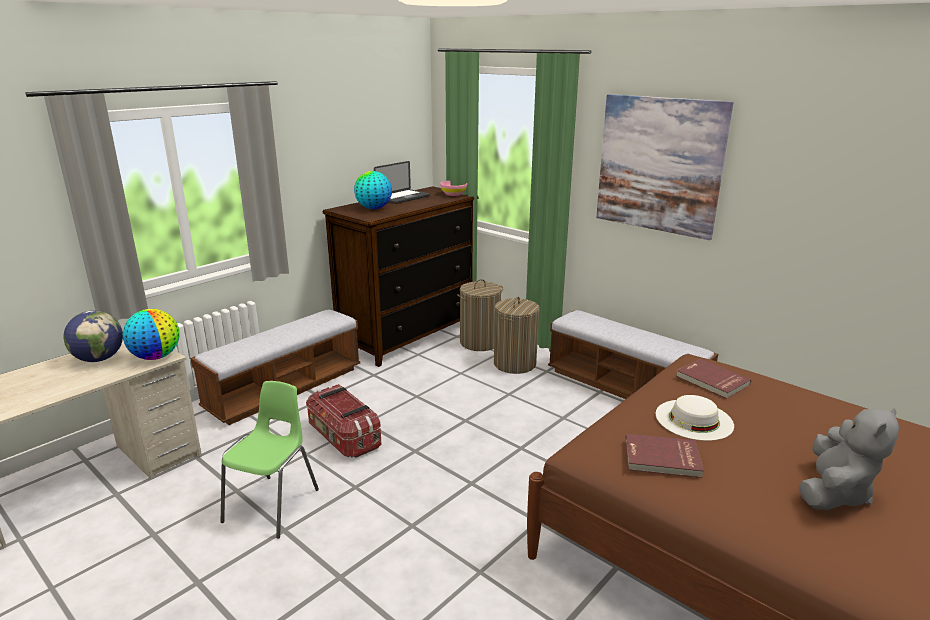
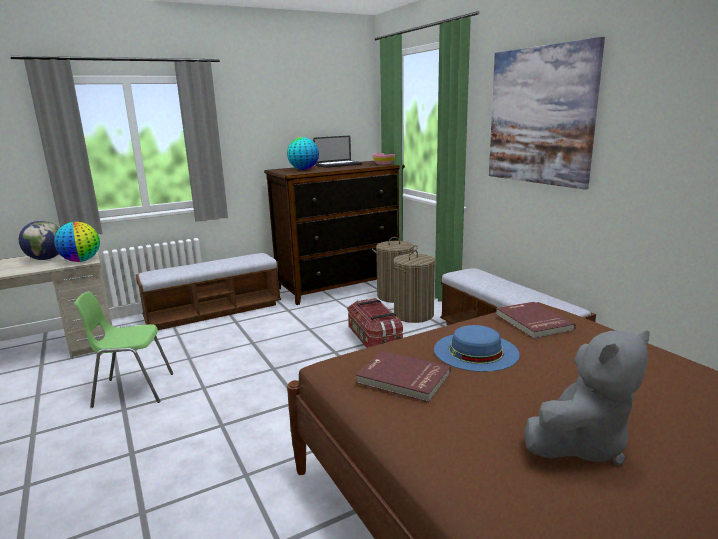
camera: 20 degrees right, 5 degrees down
(273, 505) = (133, 390): green chair -> green chair turned 135 degrees counterclockwise
(343, 437) = (226, 350): storage box -> storage box (374, 341)
(694, 419) = (475, 351): white hat -> blue hat

